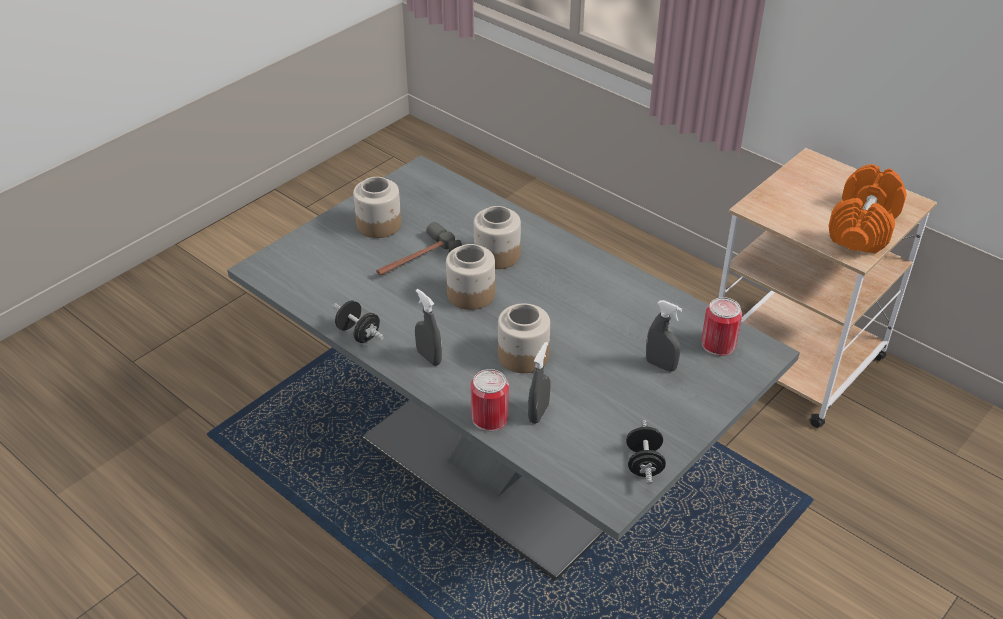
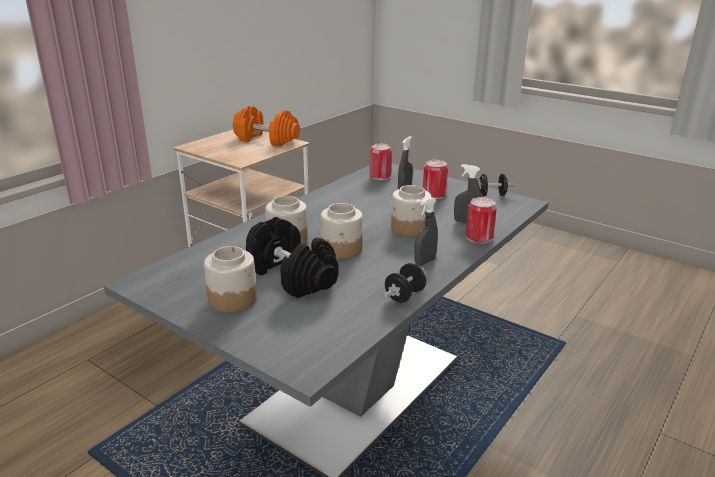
camera: 95 degrees left, 15 degrees down
(415, 259) = (292, 276): hammer -> black dumbbell
(643, 395) = (434, 194): none -> can

